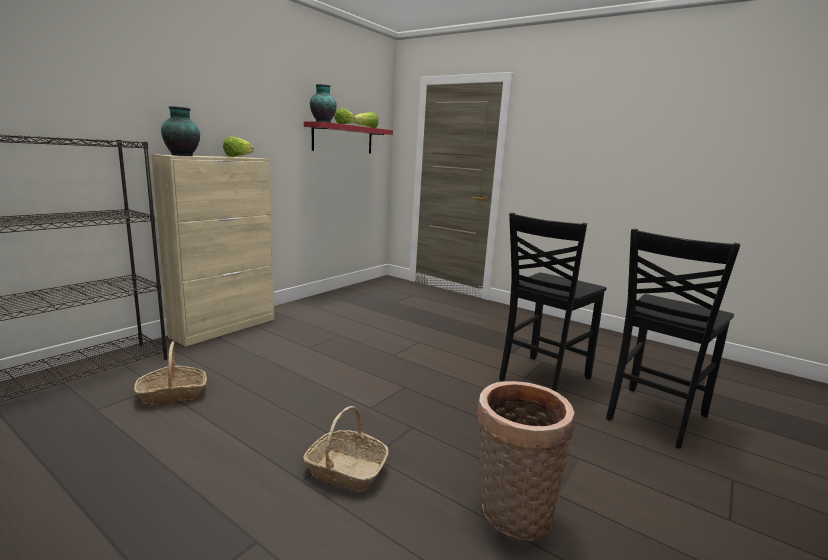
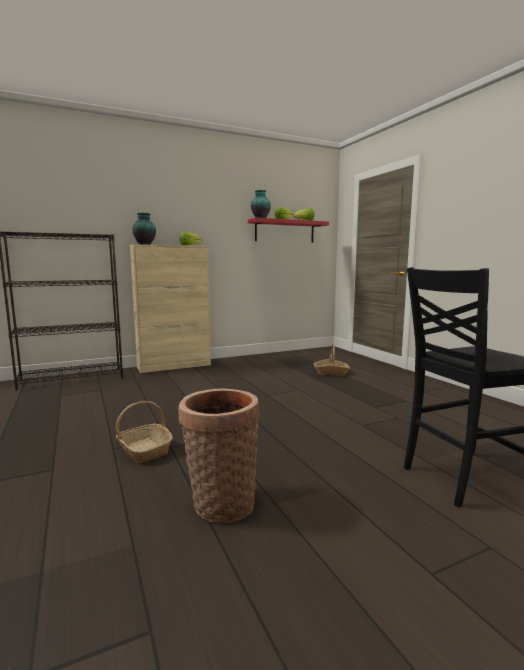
camera: 30 degrees right, 5 degrees down
(172, 394) = (103, 394): basket -> basket (331, 373)
(541, 378) = (378, 428): black chair -> none

